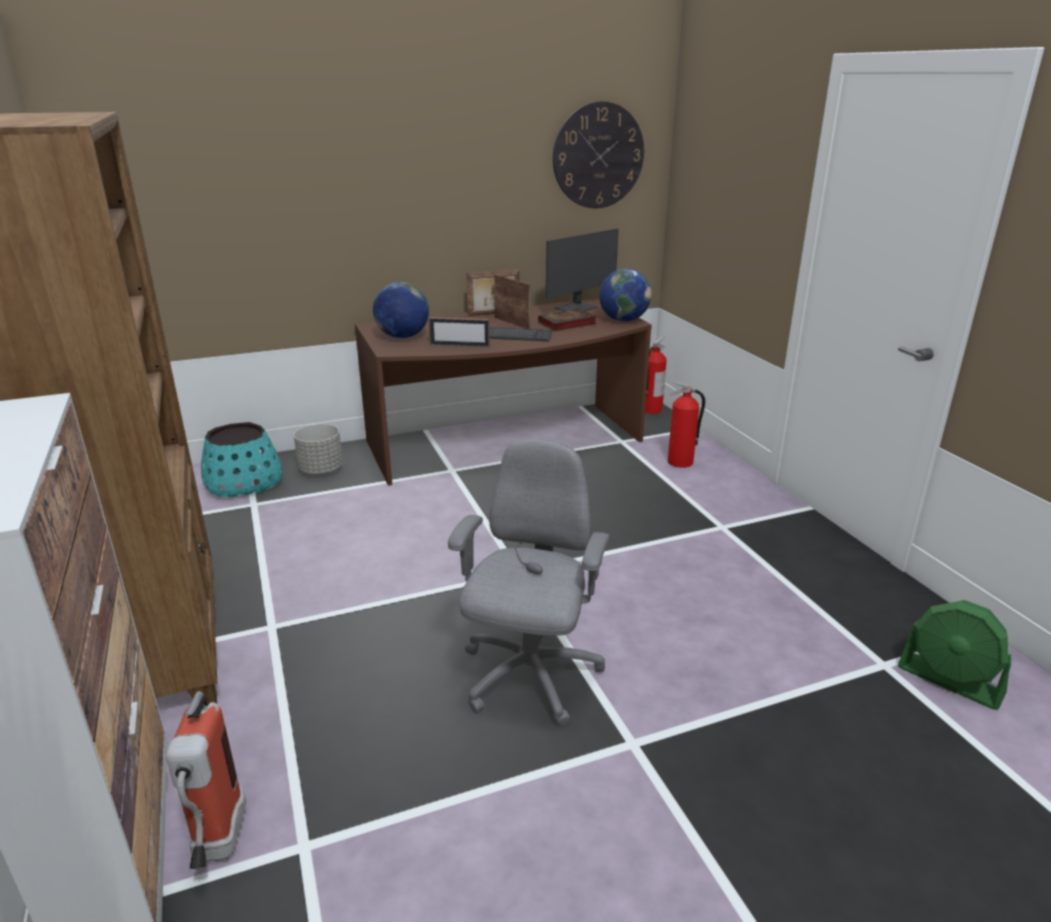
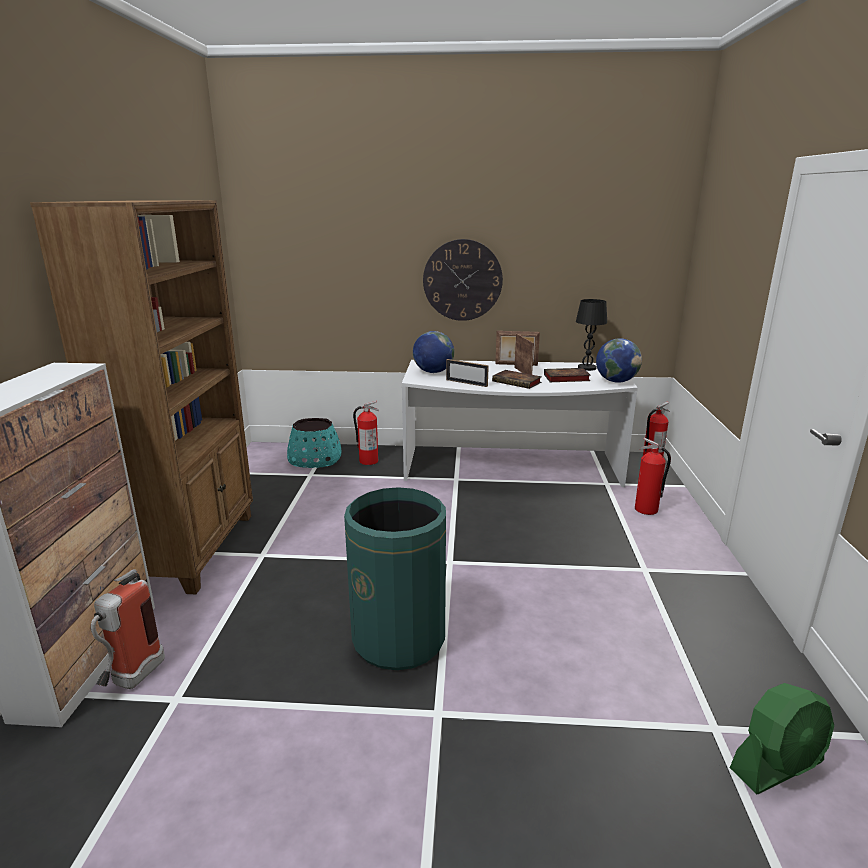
camera: 25 degrees right, 5 degrees down
(321, 470) = (368, 461): grey planter -> fire extinguisher
(507, 444) = (511, 468): brown desk -> white desk
(519, 336) = (518, 382): keyboard -> book
(529, 677) = (399, 638): grey office chair -> green trash can
(577, 308) = (587, 368): monitor -> black table lamp
(598, 156) = (621, 246): wall clock -> wall clock (462, 280)
(950, 680) = (777, 765): green fan -> green fan turned 90 degrees counterclockwise

